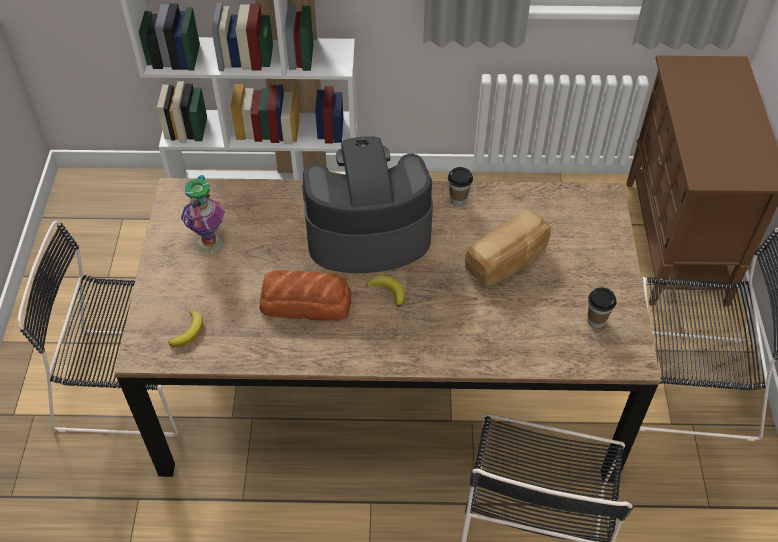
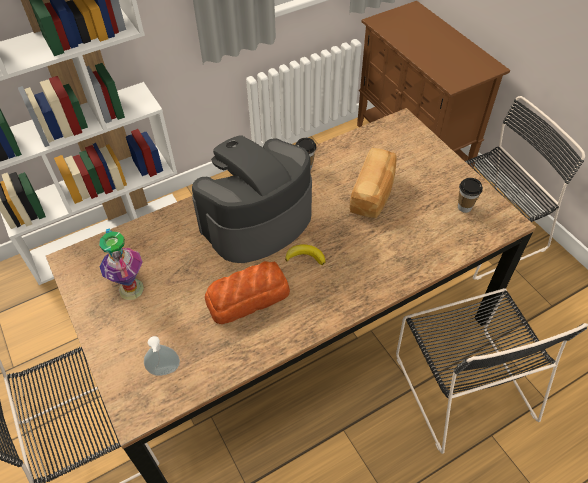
camera: 30 degrees left, 0 degrees up
(189, 331) = (165, 372): banana -> soap dispenser

